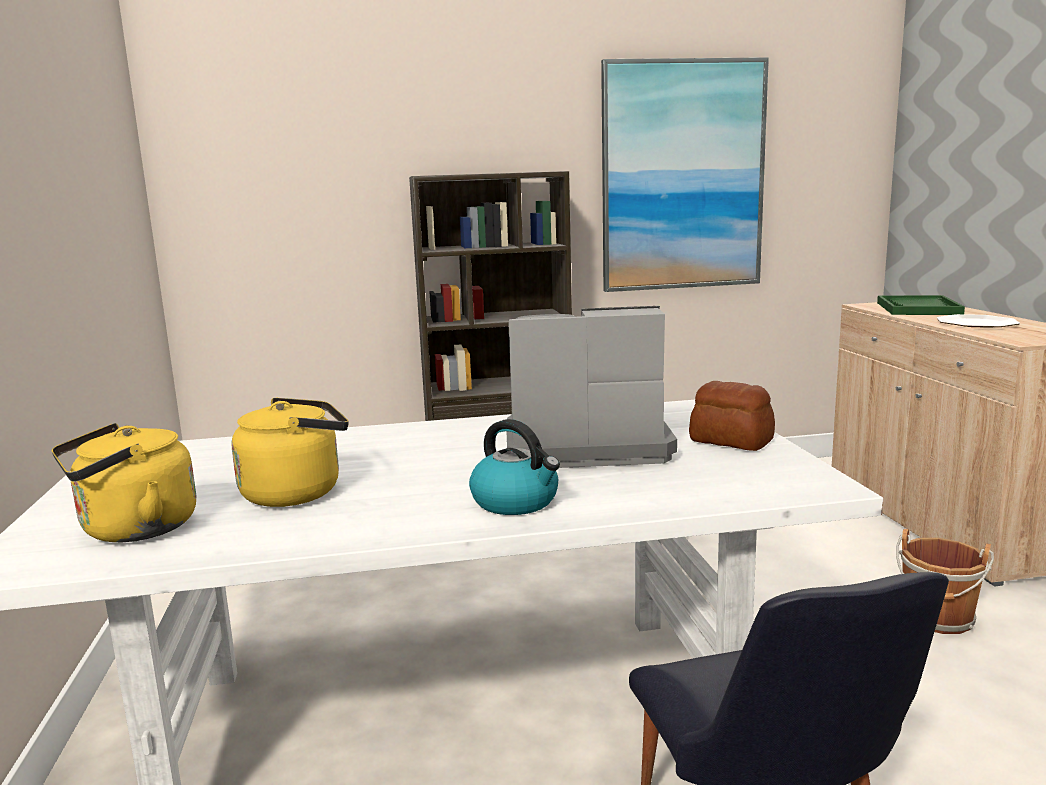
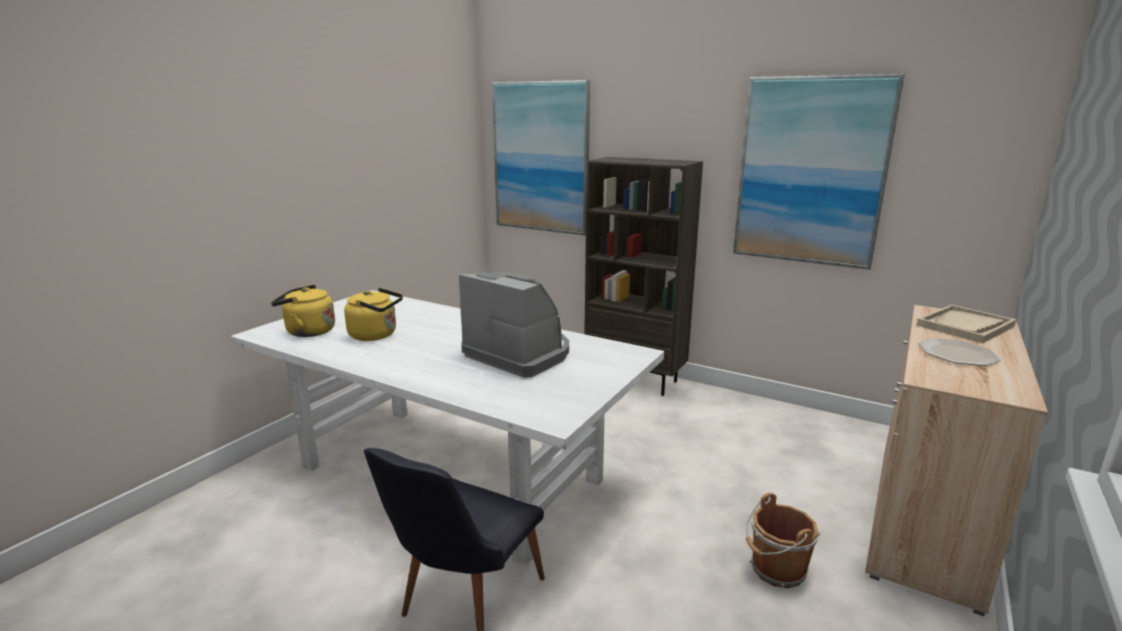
camera: 40 degrees right, 5 degrees up
(280, 189) = (541, 158): none -> picture
(516, 502) = (425, 370): kettle -> none
(731, 441) = (588, 379): bread -> none
(918, 308) = (965, 326): green tray -> beige tray

